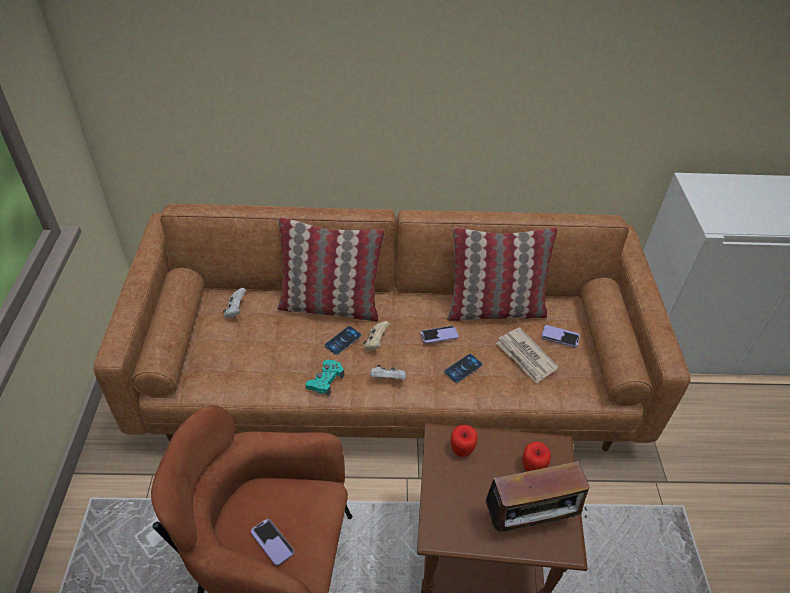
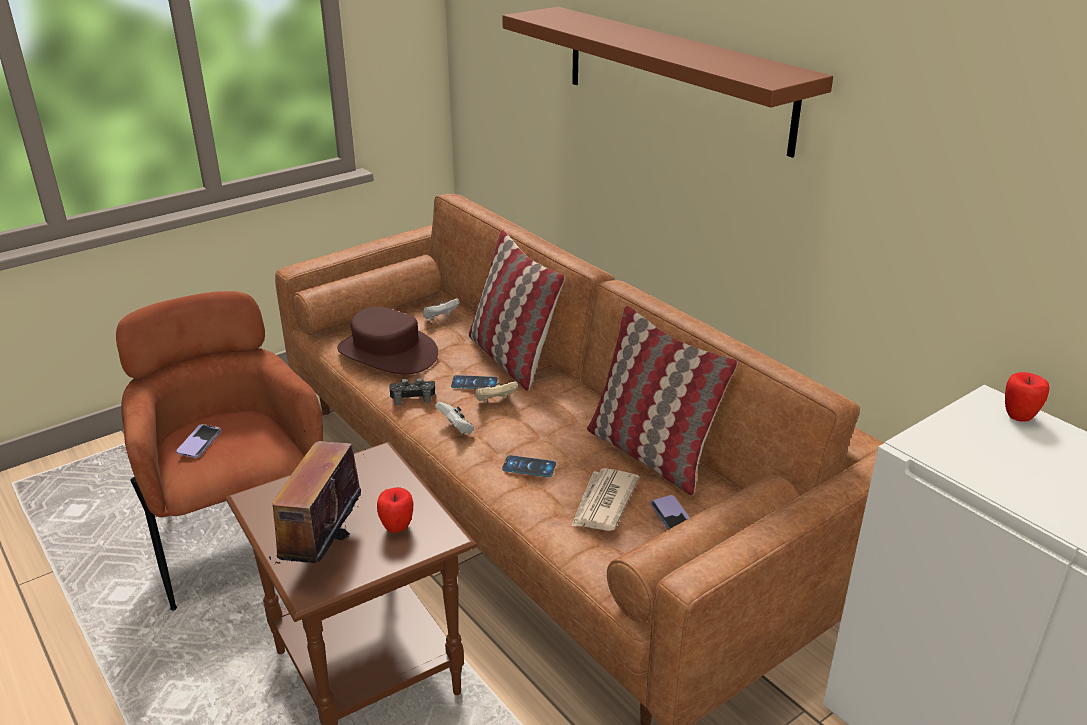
camera: 55 degrees right, 15 degrees down
(251, 364) = (387, 353): none -> brown hat
(325, 380) = (413, 396): turquoise game controller -> black game controller
(405, 46) = (674, 77): none -> brown shelf
(439, 335) = (556, 433): phone -> none
(461, 450) = (374, 474): apple -> apple (1019, 416)
(529, 520) = (322, 551): radio -> radio turned 60 degrees clockwise

